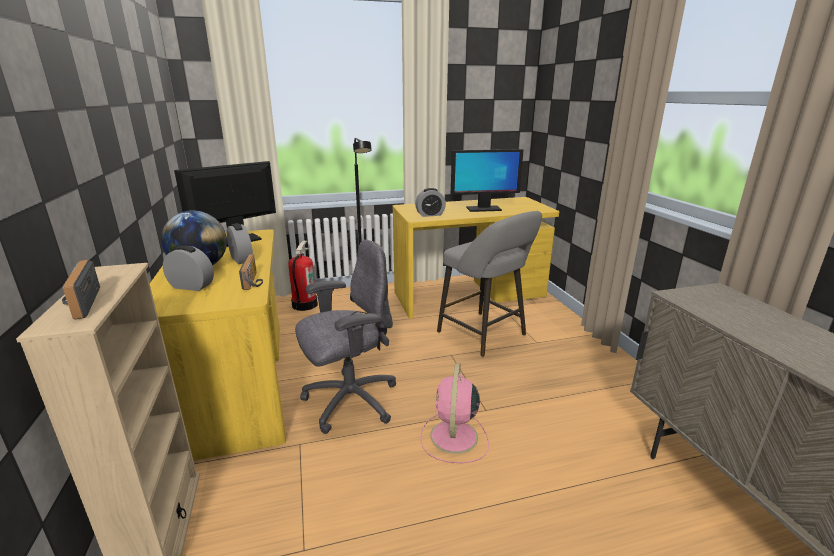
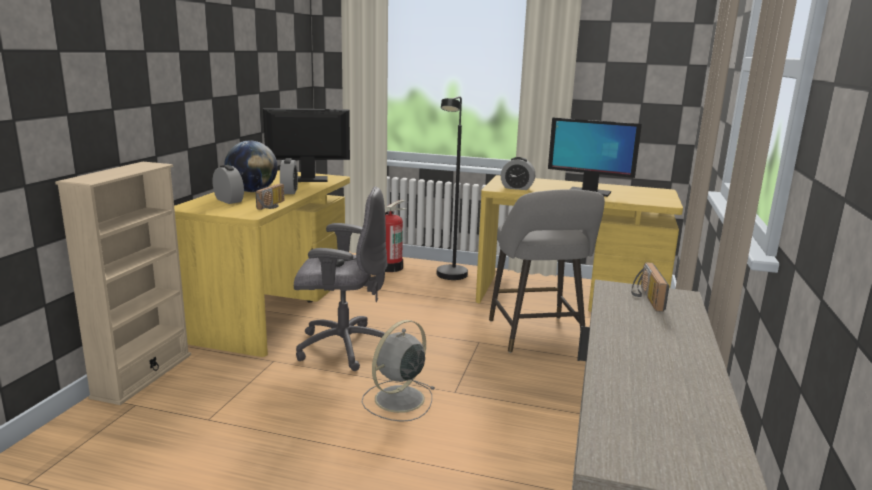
camera: 30 degrees right, 5 degrees down
(78, 303) = (102, 174): radio -> radio (645, 298)
(453, 438) = (398, 400): pink fan -> grey fan

